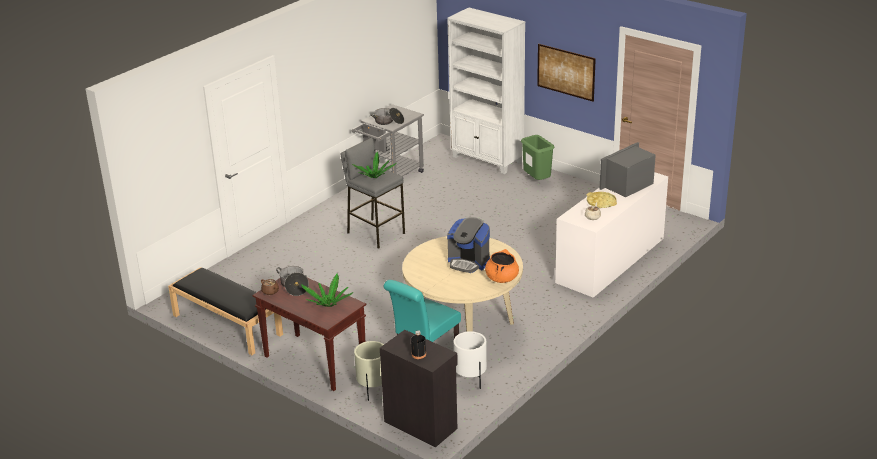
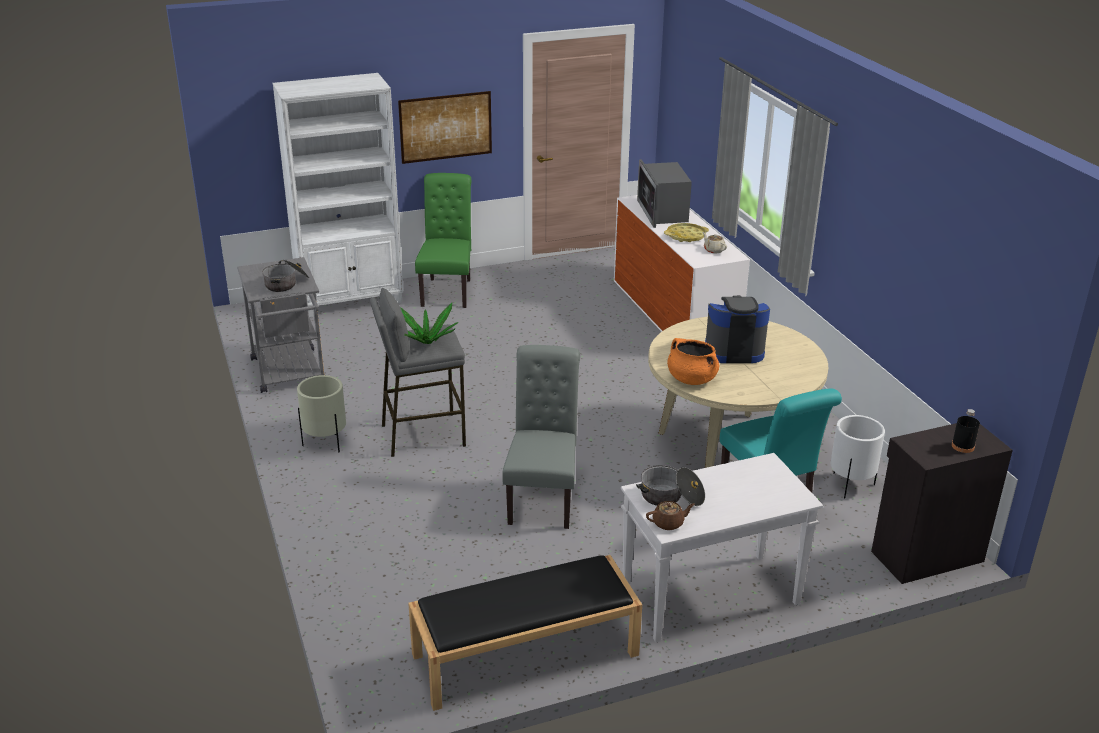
camera: 60 degrees left, 0 degrees up
(314, 362) = (709, 598): brown console table -> white console table
(328, 304) = (752, 483): potted plant -> none
(355, 286) = (543, 497): none -> grey chair
(373, 390) = (819, 568): beige planter -> beige planter (325, 442)
(468, 262) = (734, 351): coffee machine -> coffee machine turned 150 degrees counterclockwise
(502, 278) = (794, 343): orange cooking pot -> orange cooking pot (691, 379)
(537, 181) = (447, 290): green trash can -> green chair

